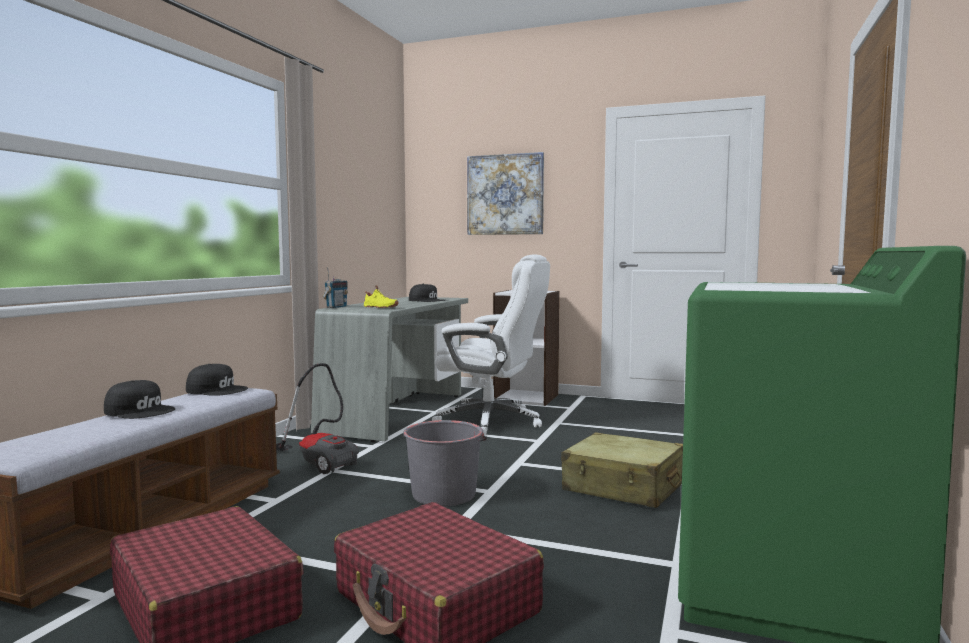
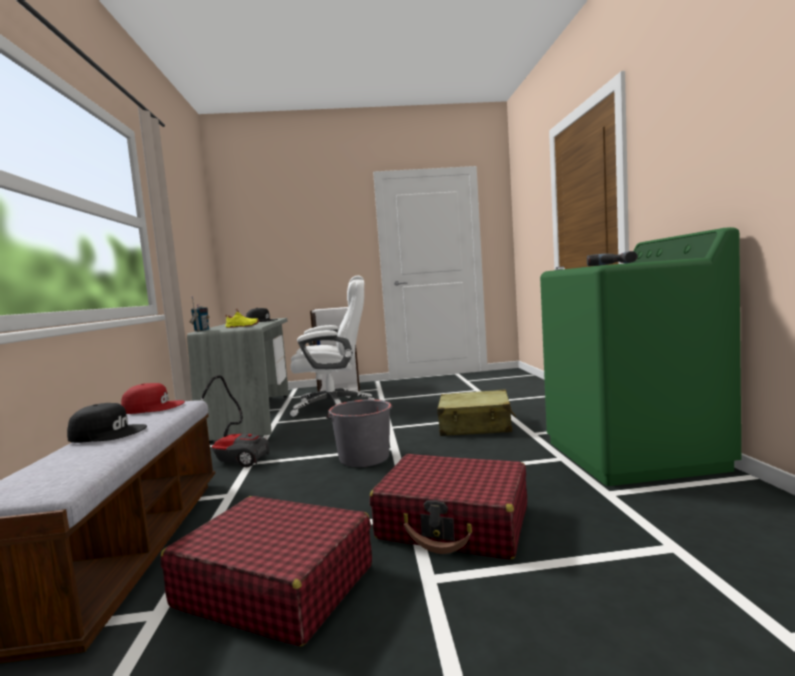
camera: 25 degrees left, 0 degrees up
(217, 390) = (153, 407): black cap -> red cap
(505, 194) = (302, 236): picture -> none
(745, 287) = (609, 264): none -> power drill

